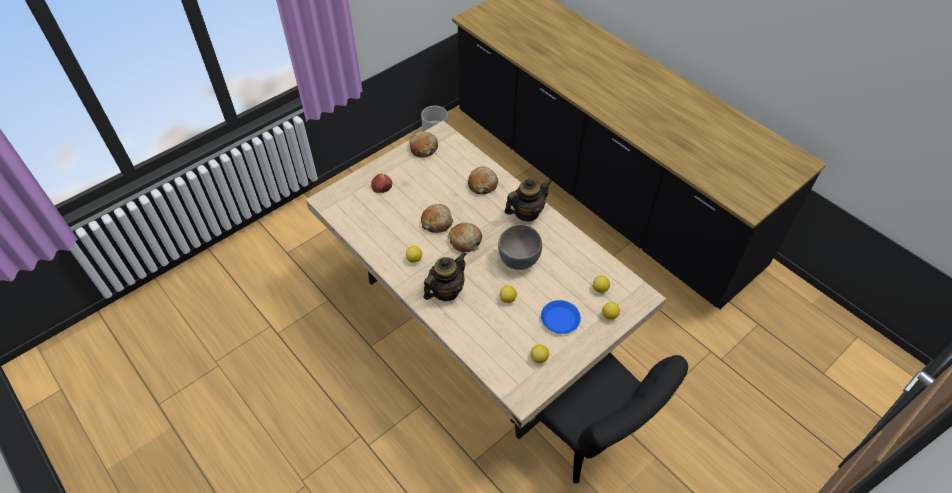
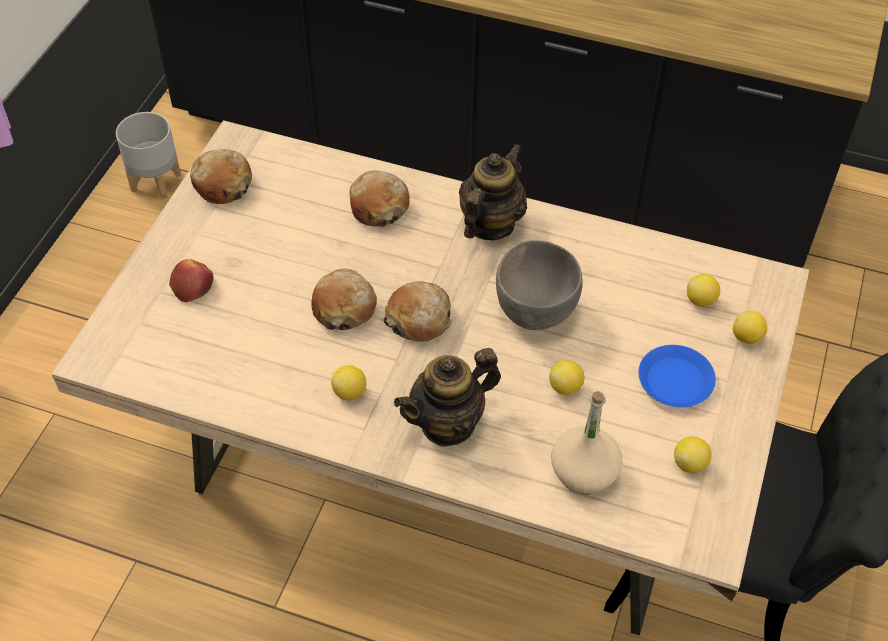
camera: 30 degrees left, 0 degrees up
(445, 291) = (448, 423): teapot -> teapot turned 135 degrees counterclockwise
(489, 338) = (584, 472): none -> beige bottle

